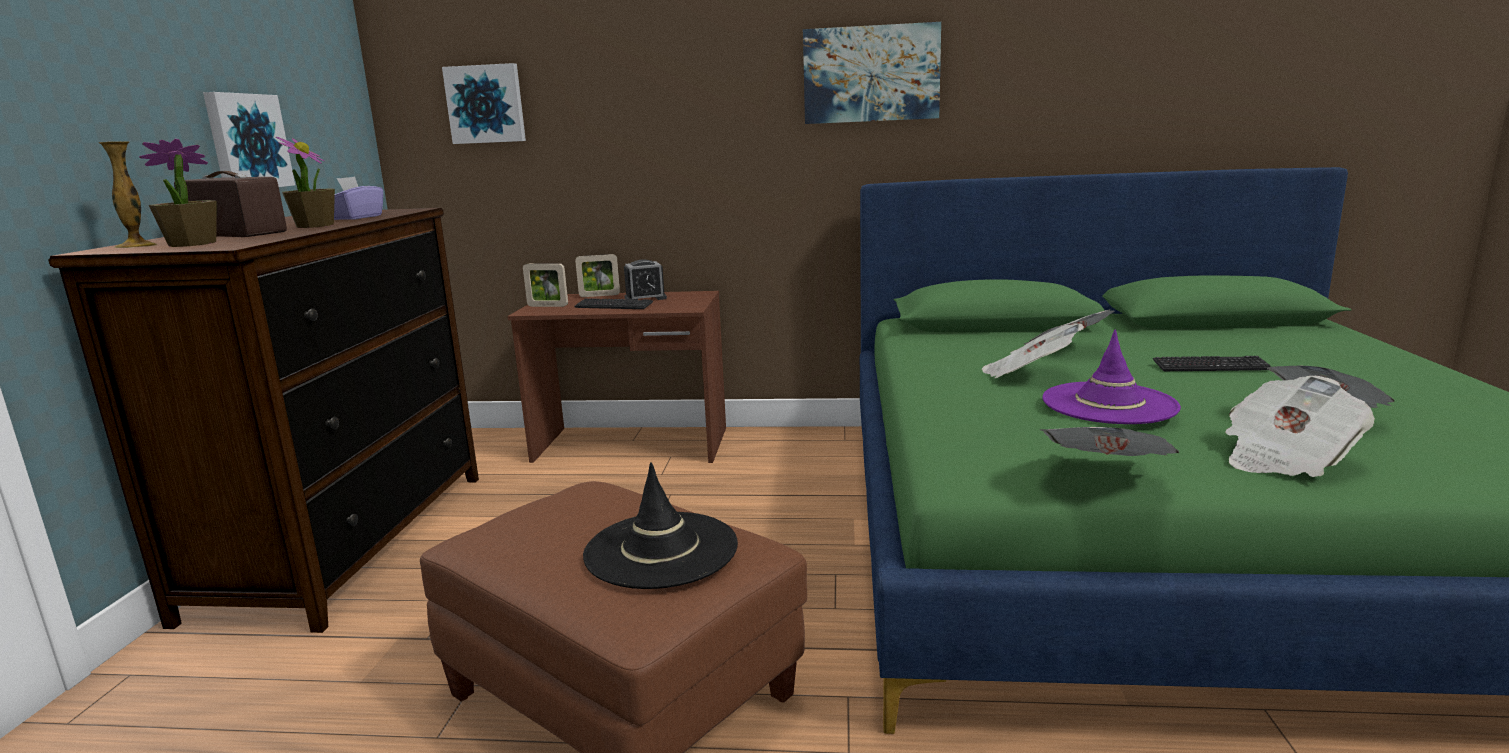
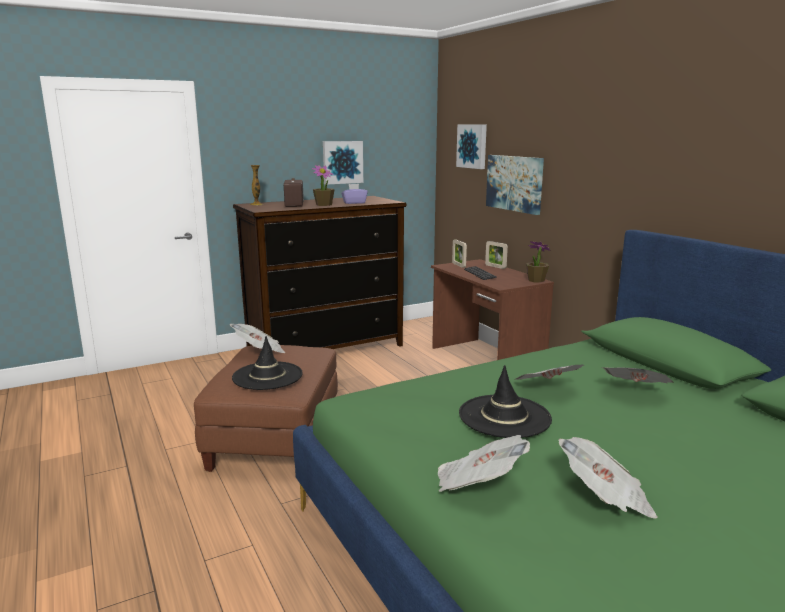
camera: 55 degrees right, 0 degrees up
(192, 244) = (264, 206): potted plant -> potted plant (536, 280)
(645, 298) = (506, 274): alarm clock -> none
(871, 74) = (660, 146): picture -> picture (514, 183)
(1106, 475) = (380, 431): newspaper -> newspaper (259, 351)
(1109, 404) = (504, 416): purple hat -> black hat
(1210, 366) = (672, 444): keyboard -> none

